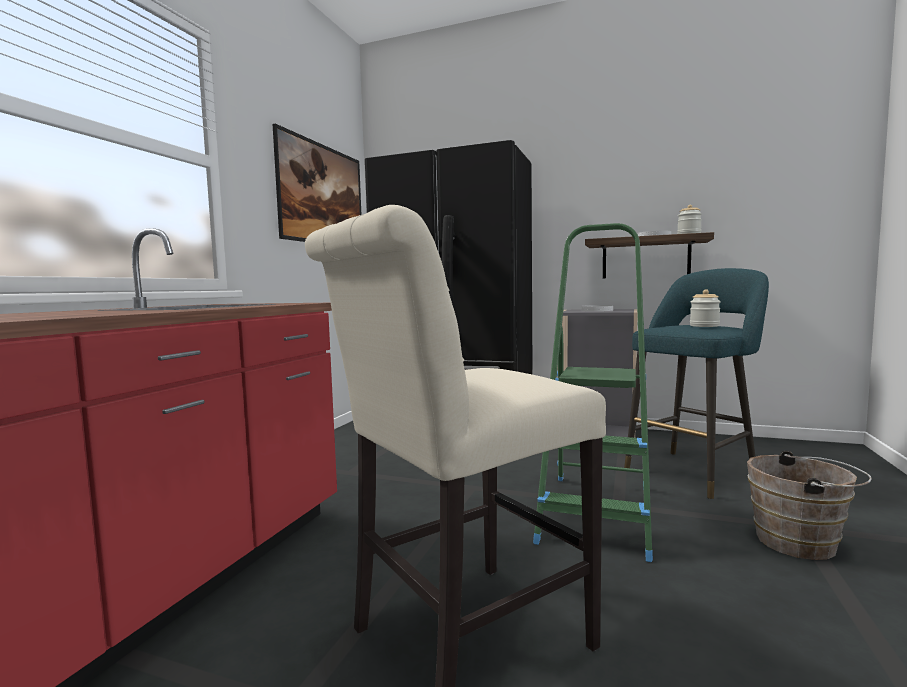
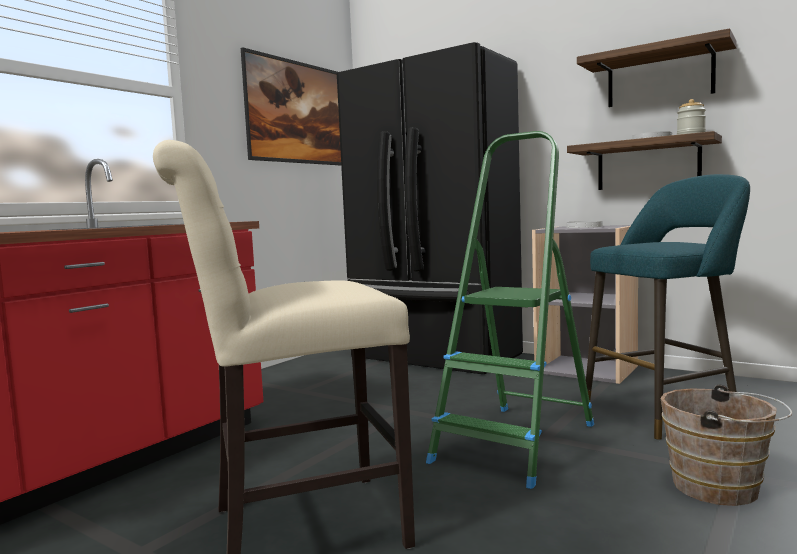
camera: 15 degrees right, 0 degrees up
(656, 185) = (659, 77): none -> shelf
(704, 326) = (668, 243): jar -> none

